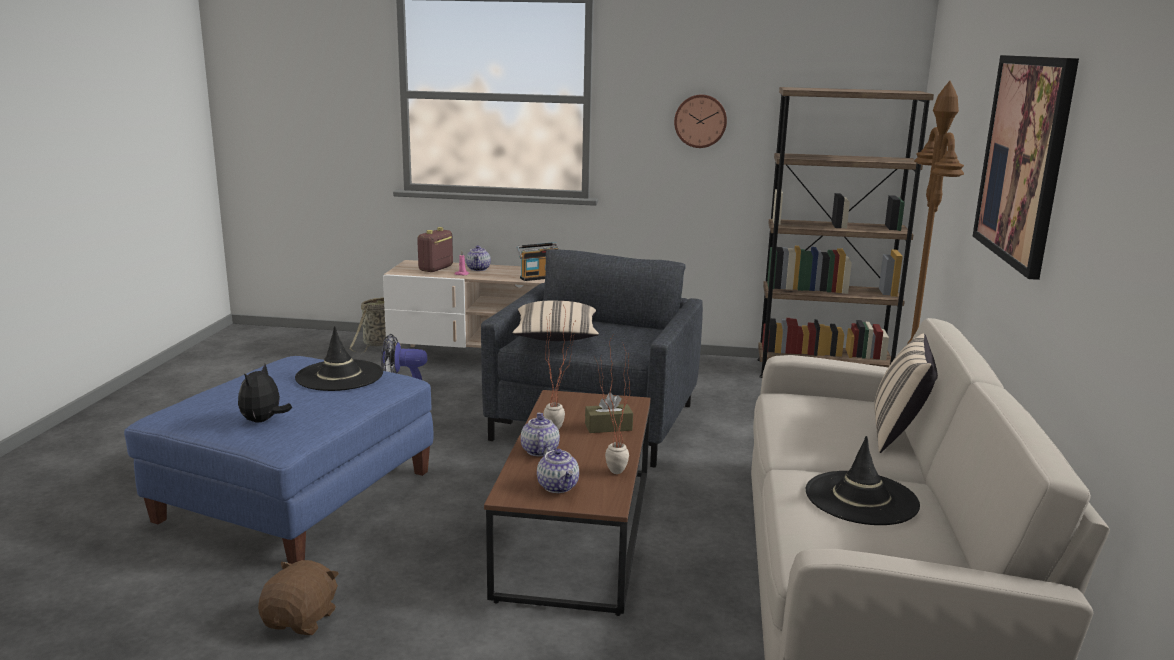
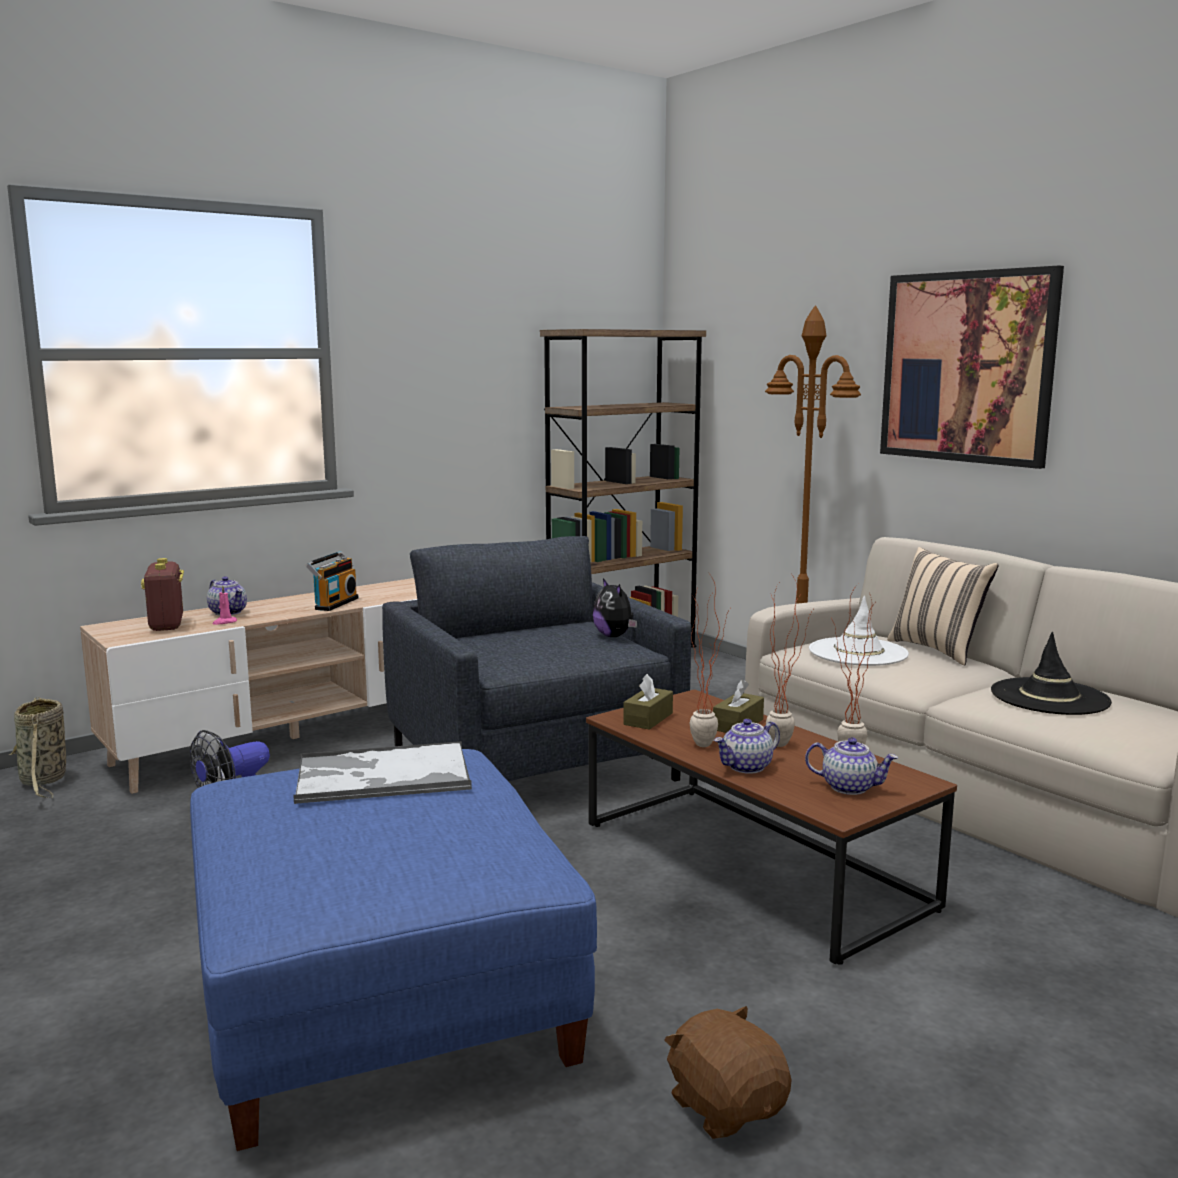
camera: 45 degrees left, 5 degrees down
(263, 421) = (449, 857): plush toy -> plush toy (614, 636)
(339, 376) = (381, 775): black hat -> tray
(539, 450) = (746, 767): teapot -> teapot turned 75 degrees counterclockwise
(556, 338) = (527, 654): beige pillow -> none
(569, 403) = (648, 719): none -> brown tissue box
(602, 449) = (786, 743): none -> potted plant
(700, 121) = (461, 374): wall clock -> none
(816, 413) = (858, 652): none -> white hat

